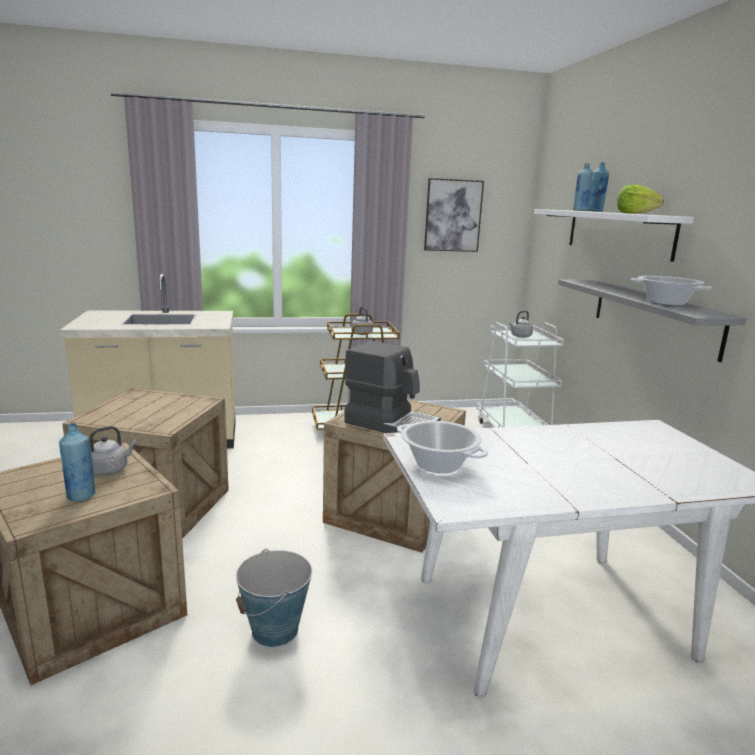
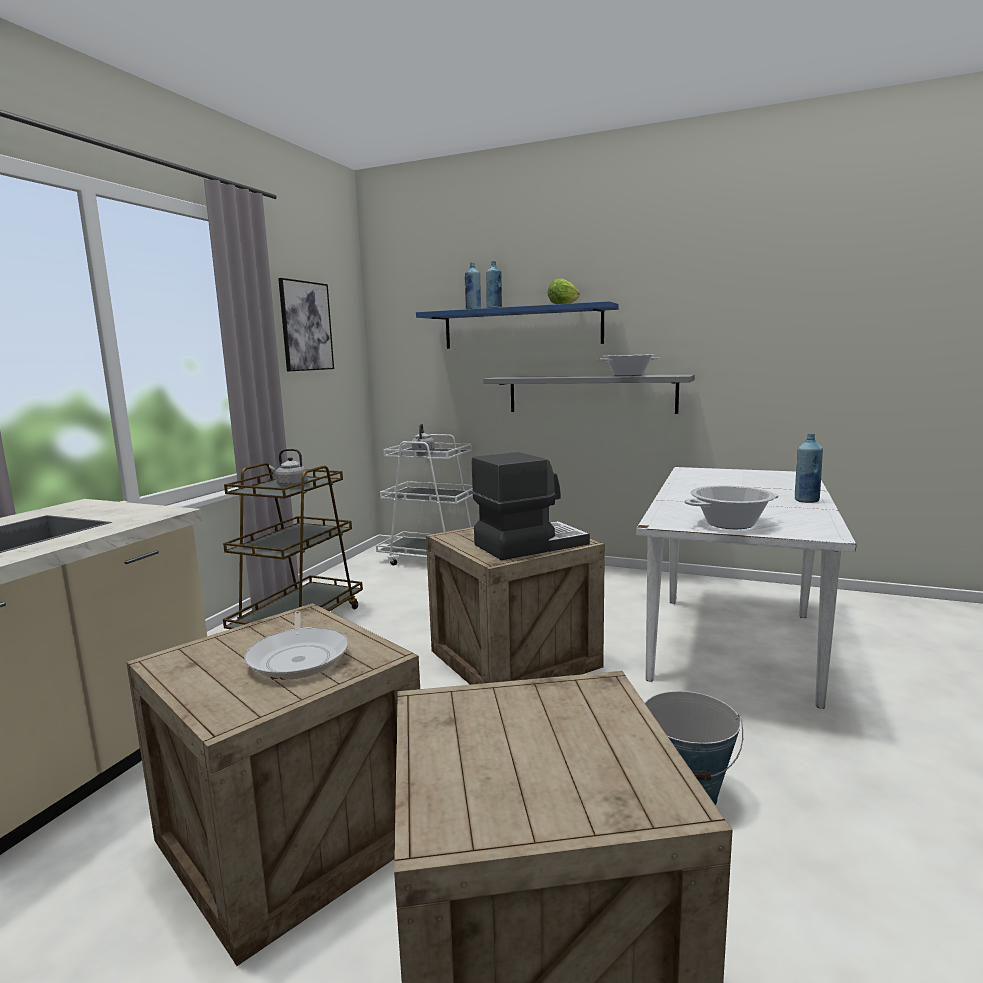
camera: 55 degrees left, 5 degrees down
(81, 496) = (591, 745): blue bottle -> blue bottle (806, 500)
(110, 469) = (504, 713): grey kettle -> none
(153, 414) = (299, 657): none -> frying pan
(617, 232) = (521, 327): white shelf -> blue shelf

